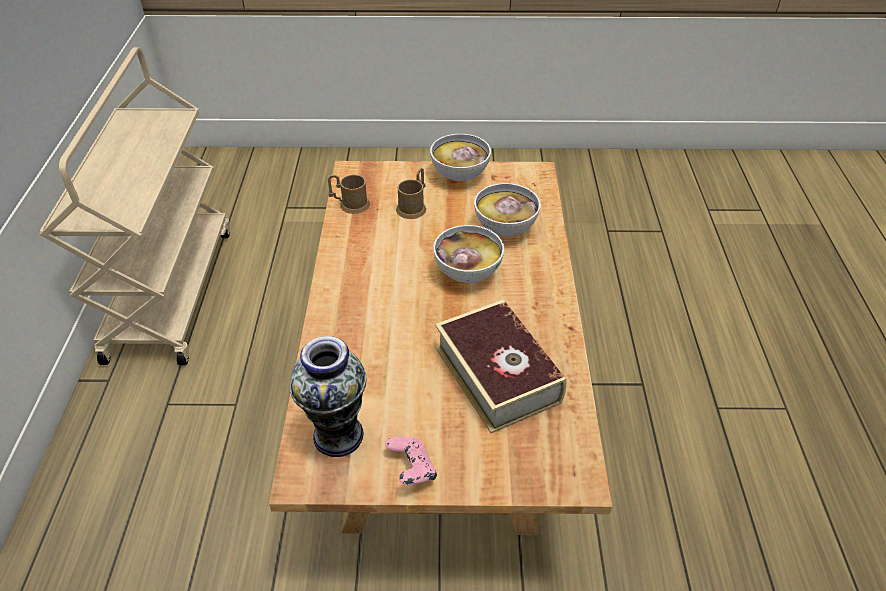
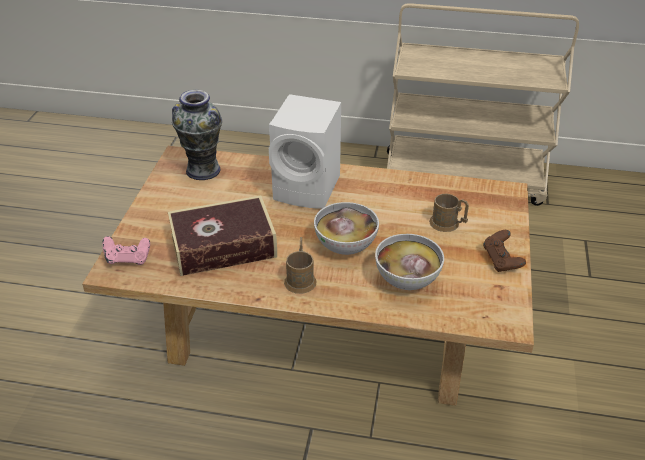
camera: 100 degrees right, 5 degrees down
(350, 205) = (454, 187): brown mug -> brown mug (300, 278)
(368, 315) = (309, 189): none -> white speaker
(411, 469) = (161, 197): pink game controller -> pink game controller (128, 259)
(459, 175) = (501, 261): bowl -> brown game controller

